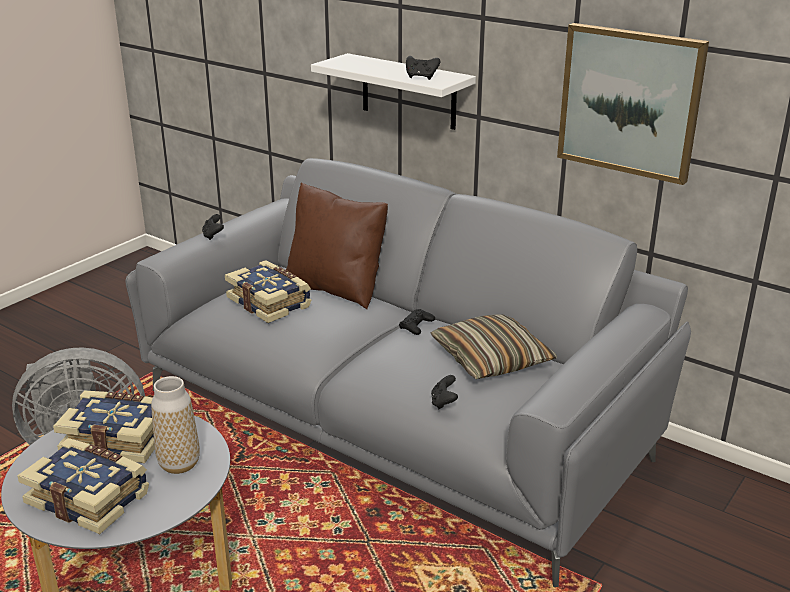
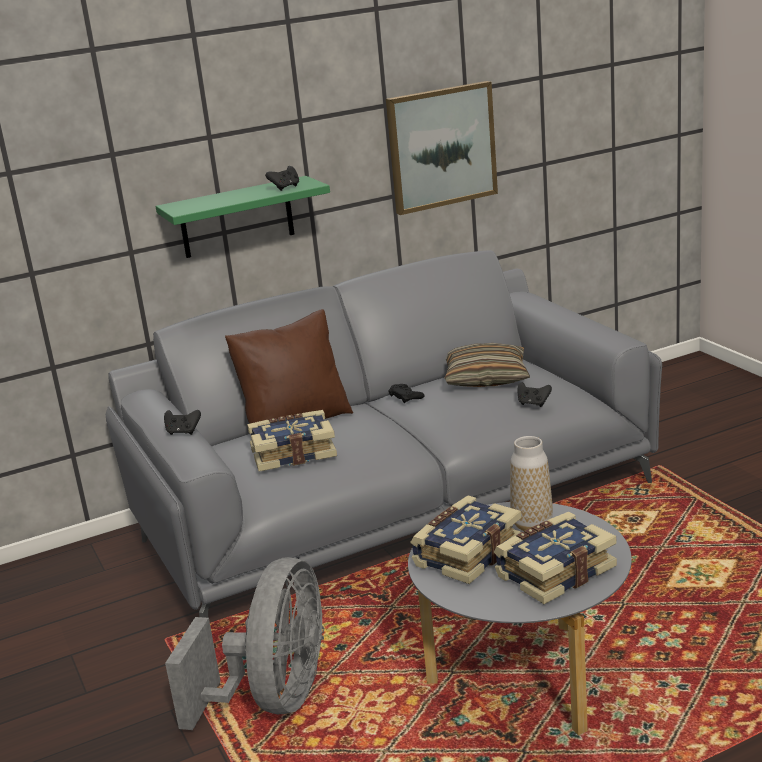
camera: 60 degrees left, 5 degrees down
(408, 91) = (236, 218): white shelf -> green shelf

